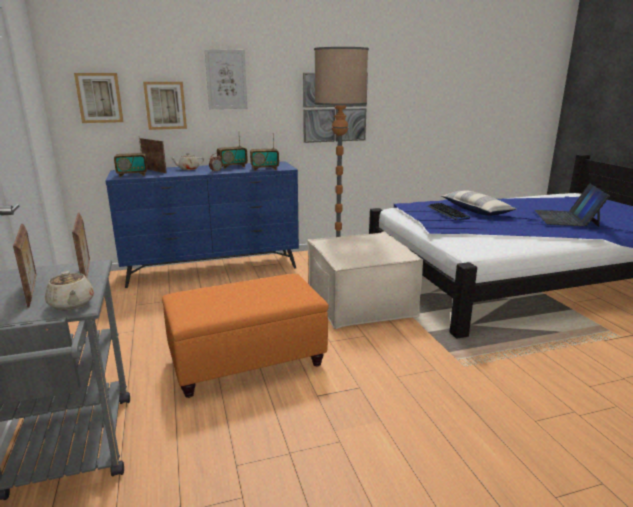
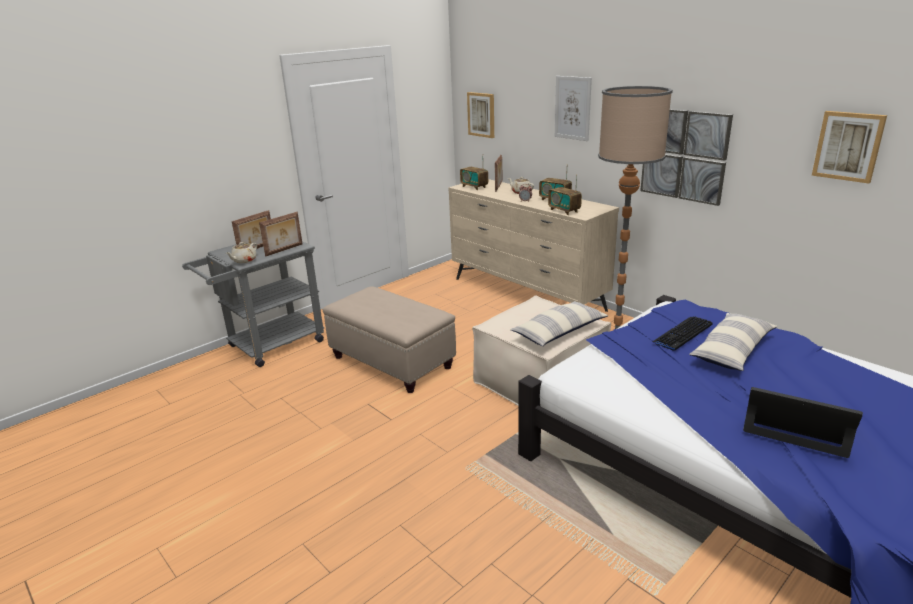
camera: 65 degrees right, 5 degrees up
(165, 105) = (523, 127): picture -> picture (848, 146)
(213, 269) = (527, 294): blue dresser -> beige dresser
(246, 362) = (391, 362): orange ottoman -> beige ottoman
(385, 246) = (559, 332): none -> pillow
(566, 218) = (796, 423): laptop -> laptop turned 45 degrees clockwise

